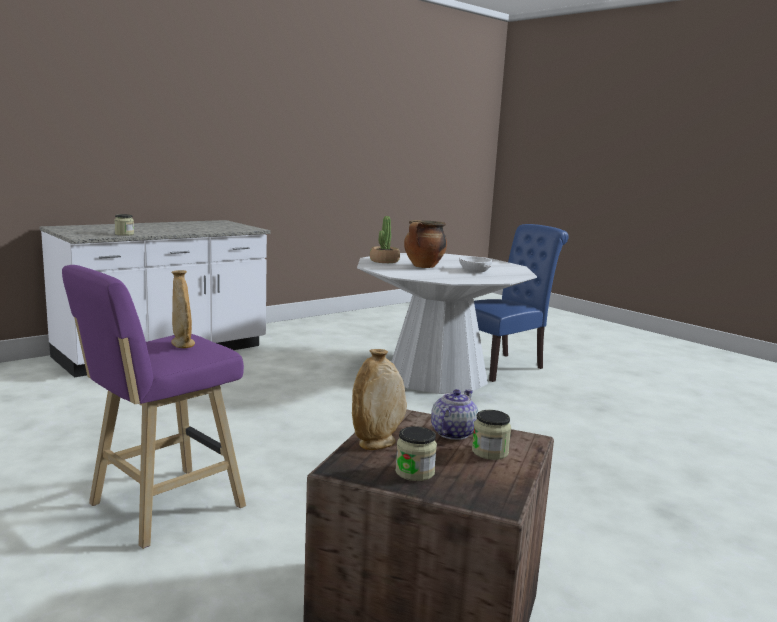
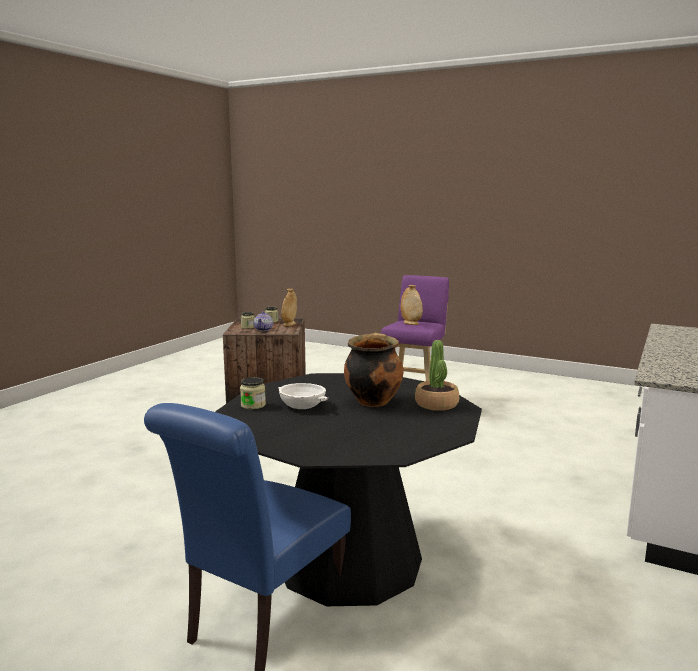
camera: 160 degrees right, 0 degrees up
(124, 234) = (666, 336): jar -> jar (253, 405)
(437, 376) = (349, 560): white dining table -> black dining table

